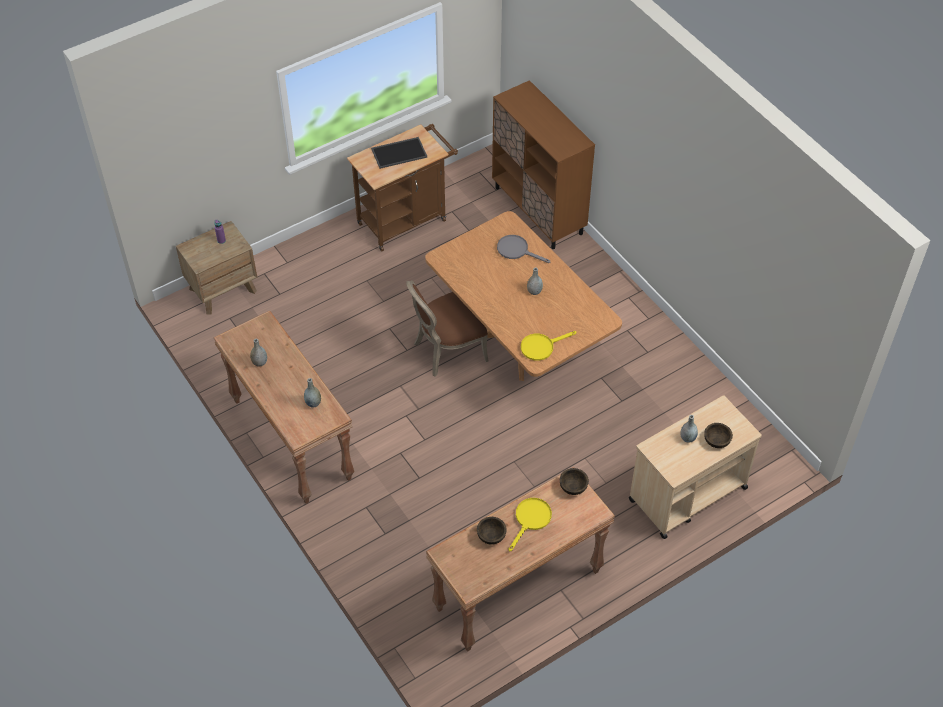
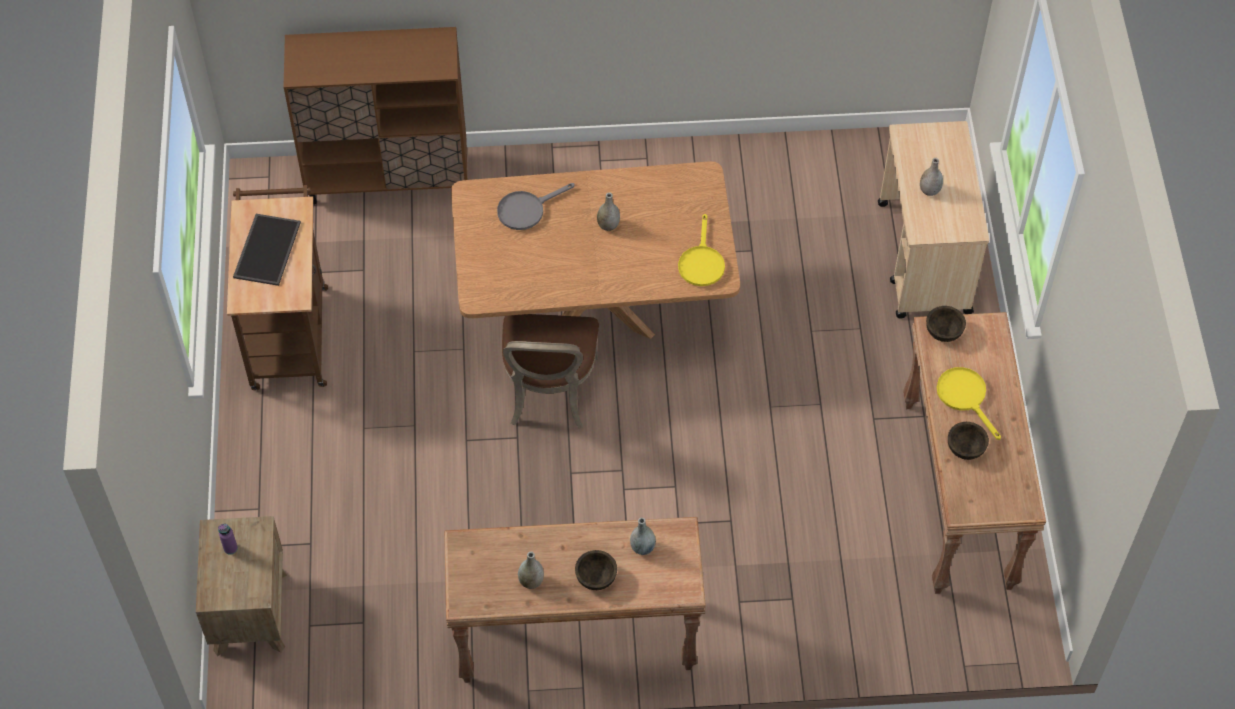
camera: 60 degrees left, 5 degrees up
(717, 441) = (950, 166): brown bowl -> brown bowl (596, 577)

